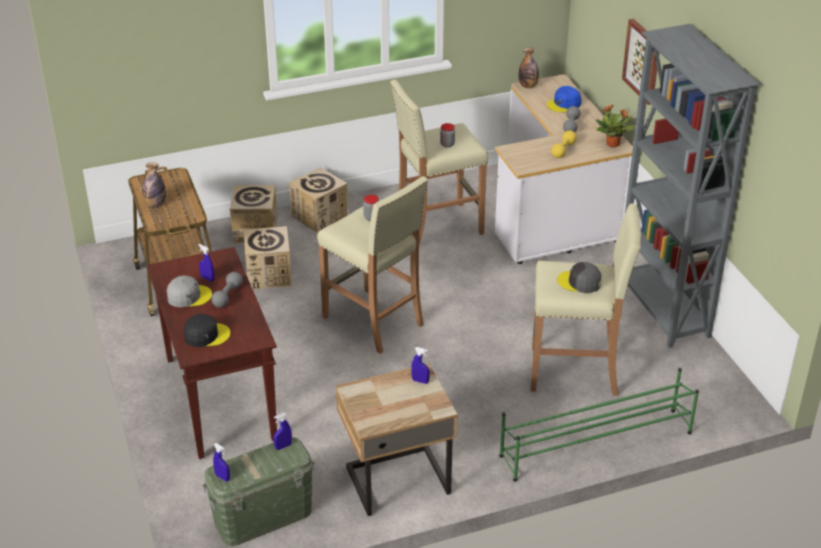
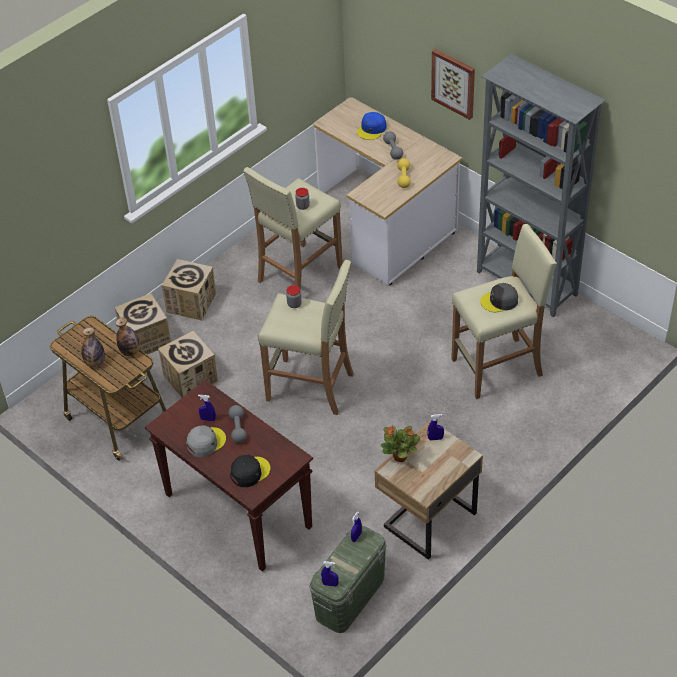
camera: 25 degrees left, 10 degrees up
(528, 86) = (329, 120): bottle -> bottle (130, 351)
(595, 444) = (552, 424): green shoe rack -> none
(613, 144) = (439, 157): potted plant -> potted plant (401, 457)

